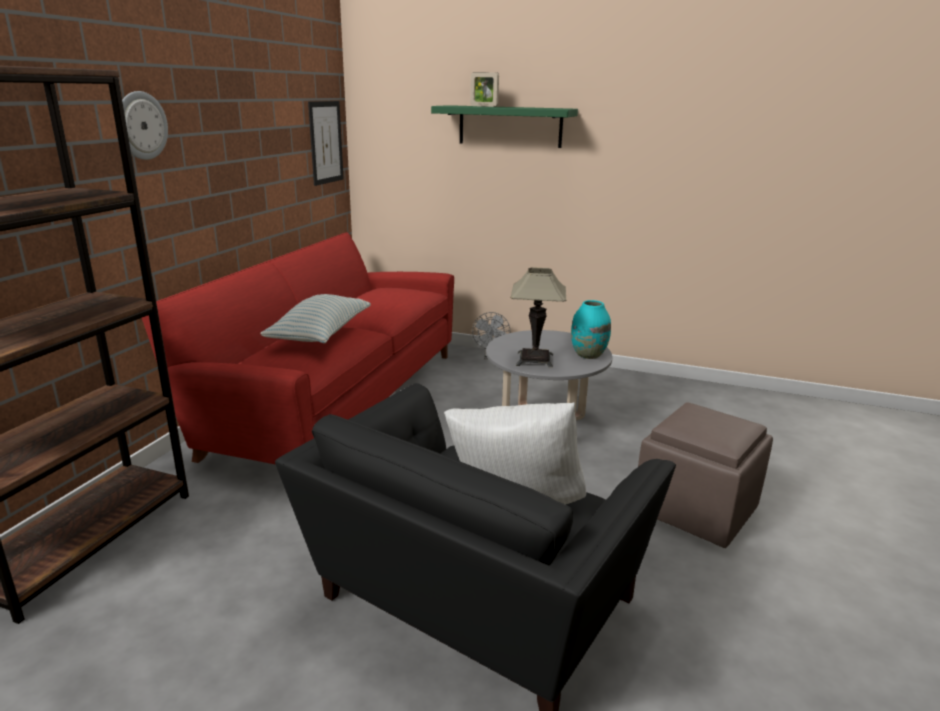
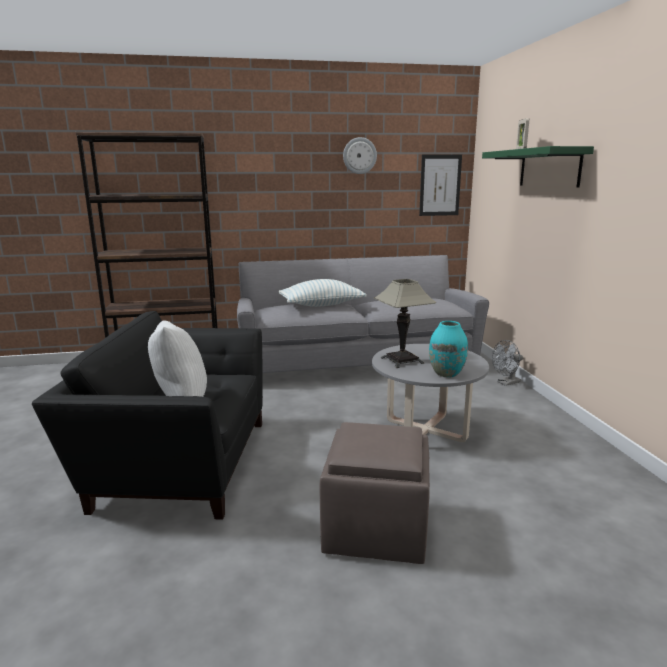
camera: 60 degrees right, 5 degrees down
(141, 125) = (262, 165): wall clock -> wall clock (359, 155)
(333, 399) = (356, 362): red sofa -> grey sofa

